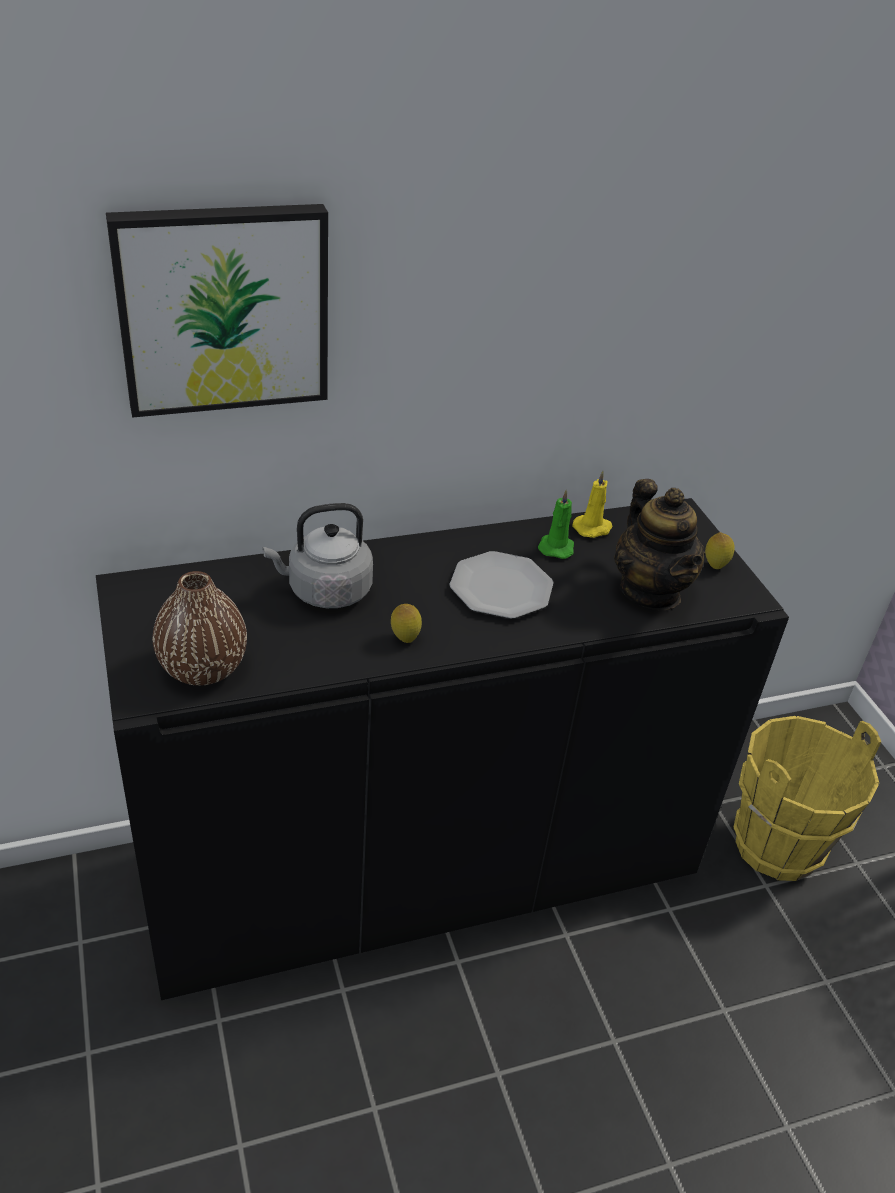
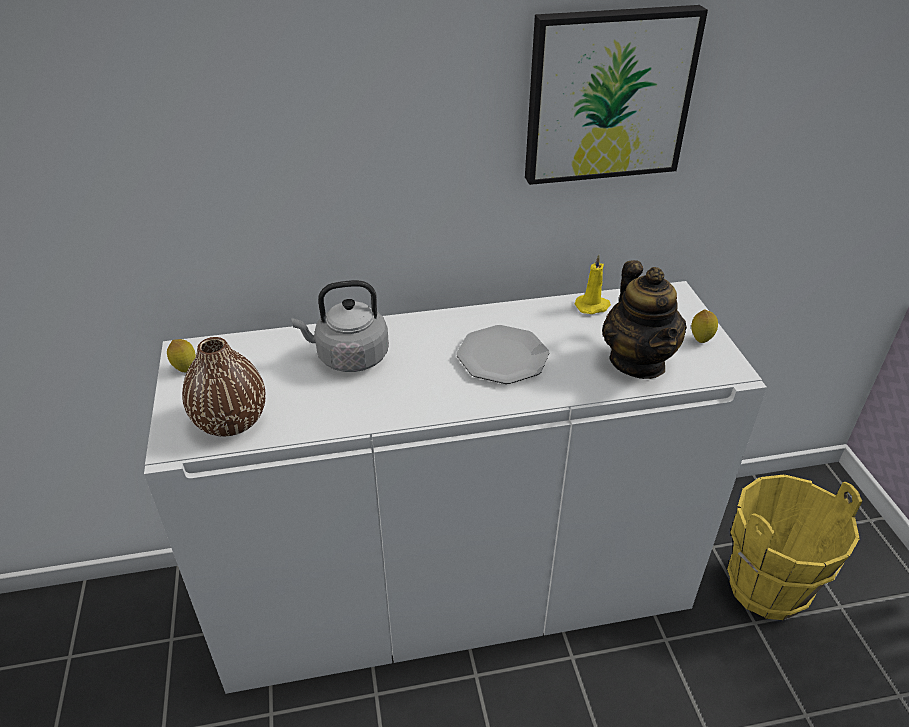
camera: 10 degrees right, 0 degrees up
(223, 308) = (248, 109): picture -> picture (607, 95)
(405, 639) = (410, 399): lemon -> lemon (185, 369)
(421, 865) = (454, 589): black cabinet -> white cabinet
(556, 547) = (557, 322): green candle -> none

